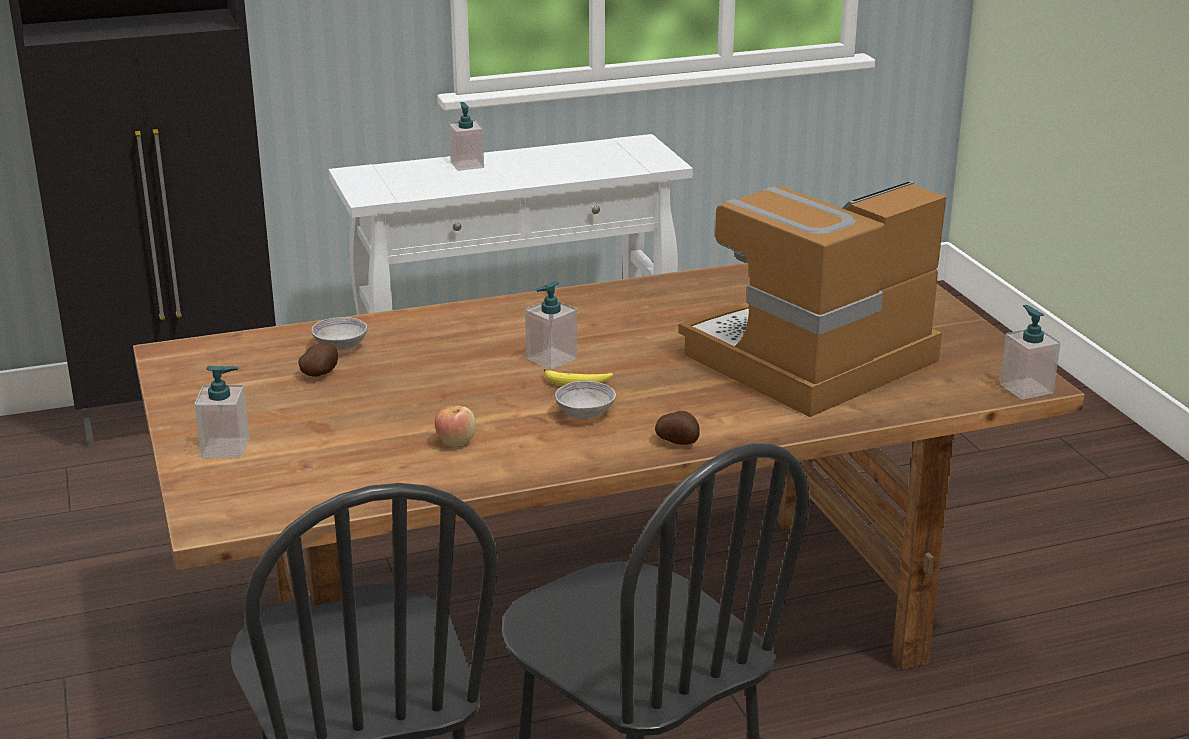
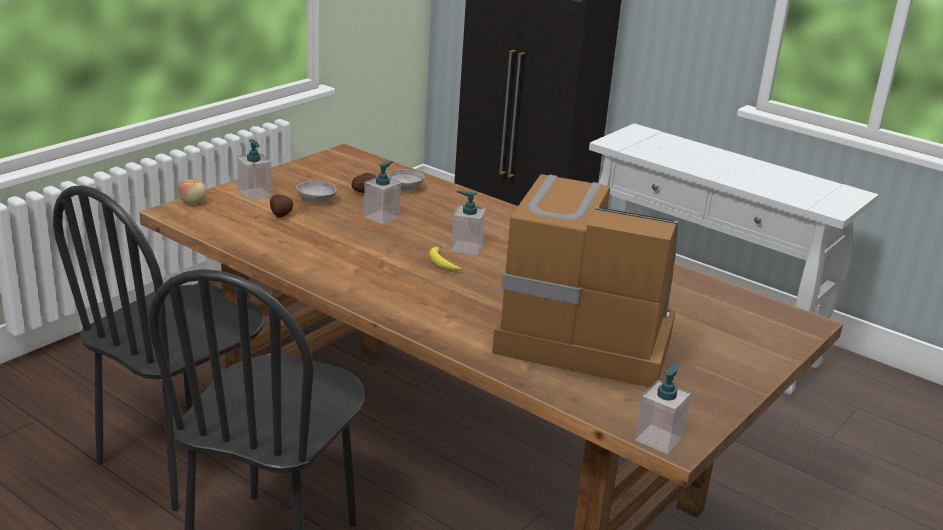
camera: 55 degrees right, 0 degrees up
(456, 442) = (324, 247): apple -> apple (193, 203)
(467, 165) = (709, 154): soap dispenser -> soap dispenser (381, 217)
(585, 414) = (404, 275): grey bowl -> grey bowl (316, 200)
(678, 442) = (399, 314): potato -> potato (281, 215)

